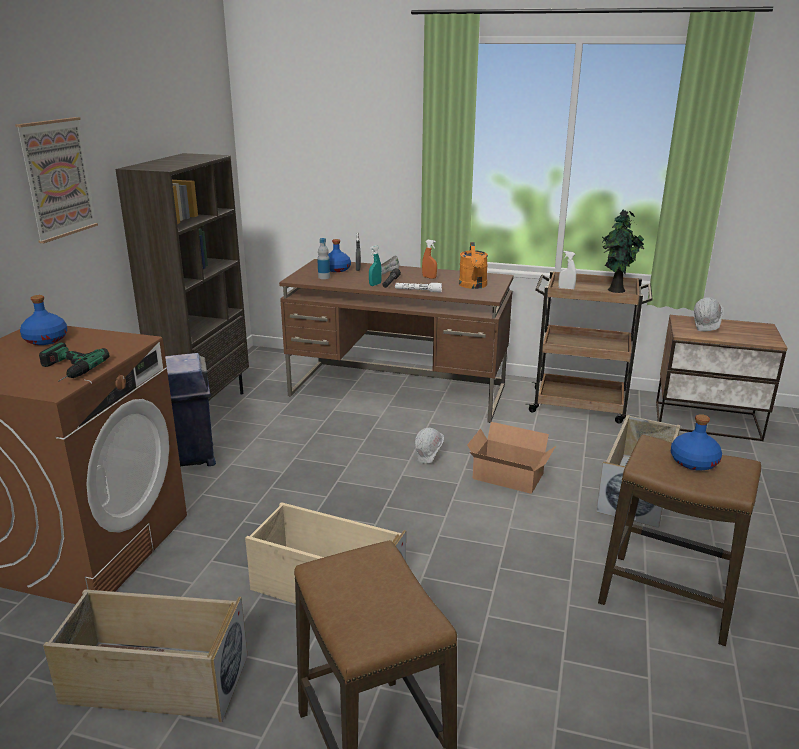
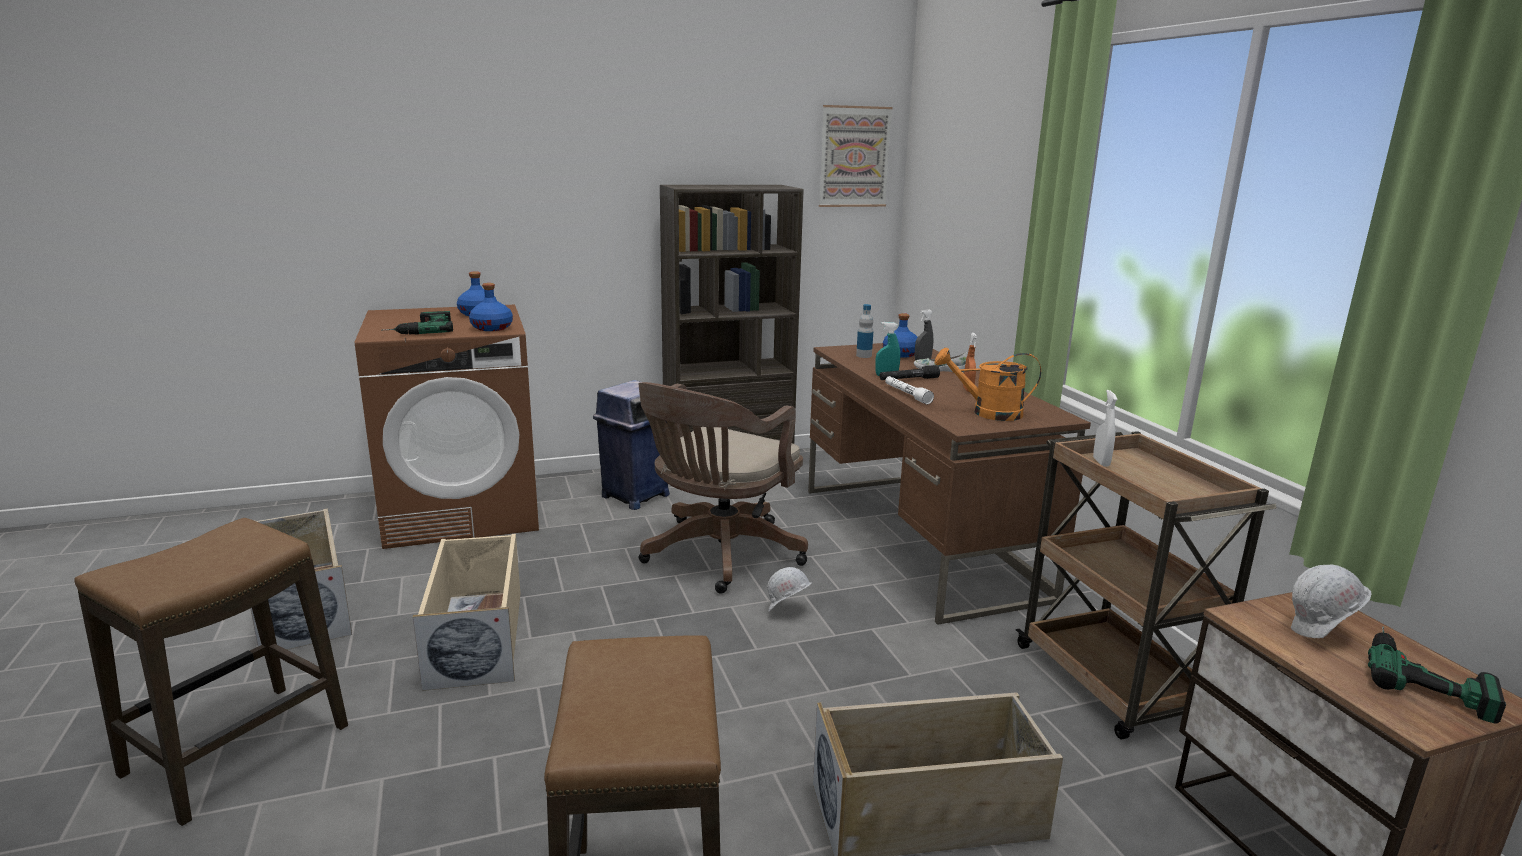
camera: 55 degrees right, 5 degrees down
(57, 178) = (580, 182): picture -> picture (854, 157)
(331, 457) = (718, 556): none -> brown office chair
(473, 286) = (988, 413): orange watering can -> orange watering can turned 45 degrees clockwise
(508, 478) = (813, 681): cardboard box -> none
(616, 290) = (1190, 492): potted plant -> none
(693, 462) = (648, 694): blue bottle -> blue bottle (492, 328)
(743, 327) = (1426, 675): none -> power drill

